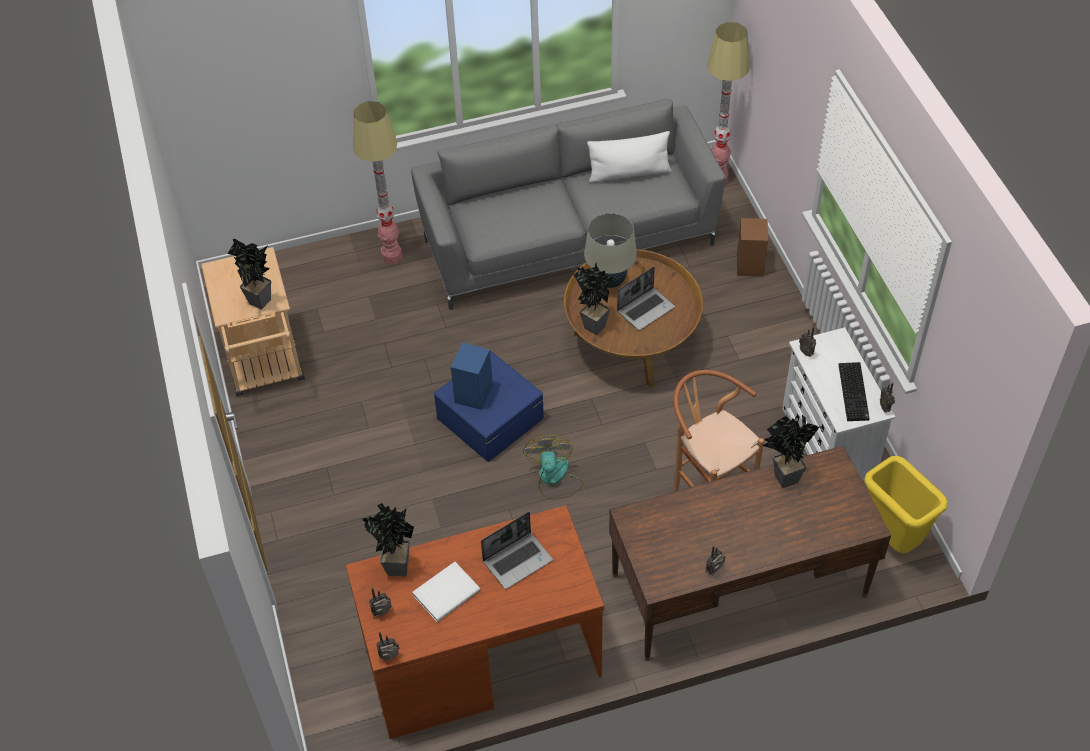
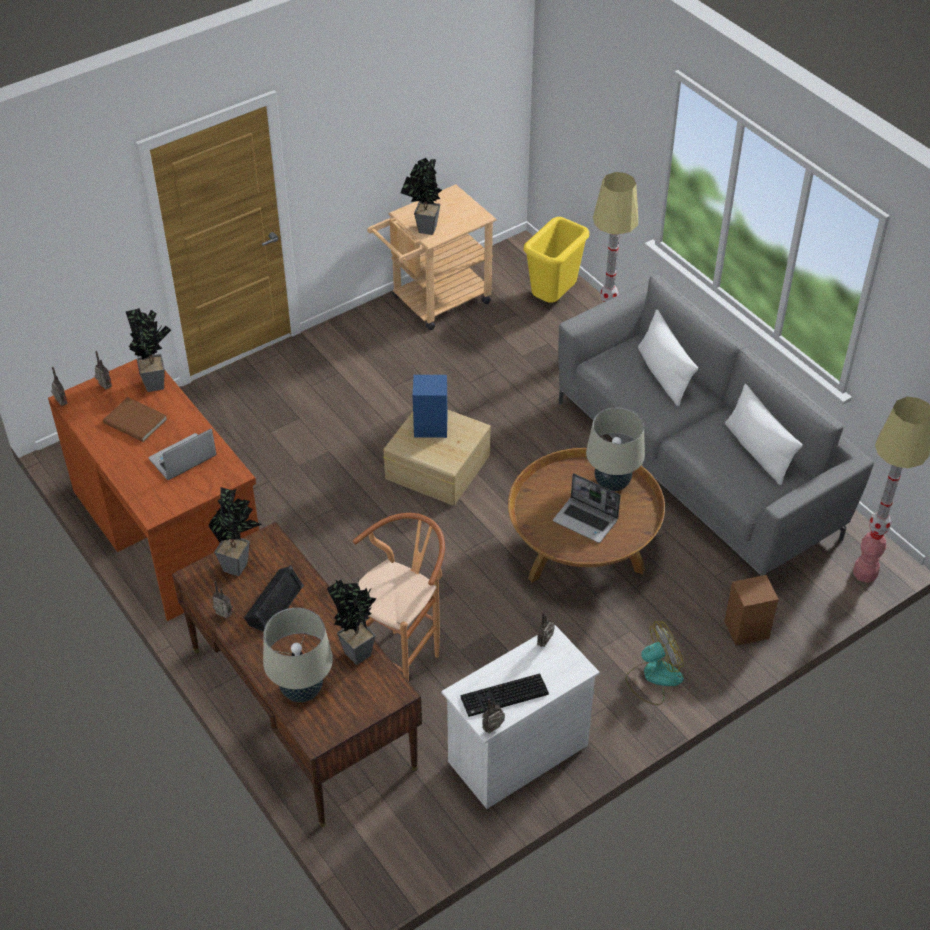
camera: 70 degrees right, 5 degrees down
(445, 592) = (136, 421): white book -> brown book
(489, 418) = (437, 466): blue storage box -> beige storage box
(515, 203) = (663, 375): none -> white pillow
(518, 560) = (182, 459): laptop -> laptop turned 105 degrees clockwise
(554, 478) = (383, 531): fan -> fan (653, 677)
(593, 324) = (546, 484): potted plant -> potted plant (239, 564)
(711, 529) = (273, 604): none -> black speaker
(816, 527) = (302, 690): none -> beige table lamp
(892, 539) = (405, 839): yellow trash can -> yellow trash can (553, 299)

